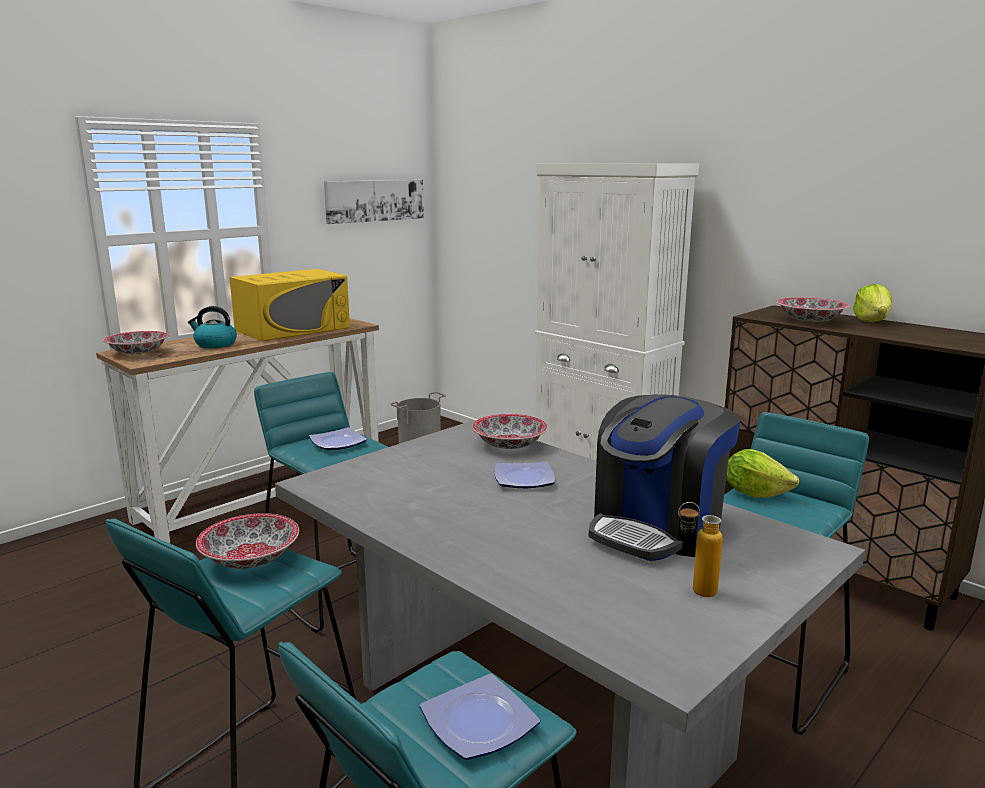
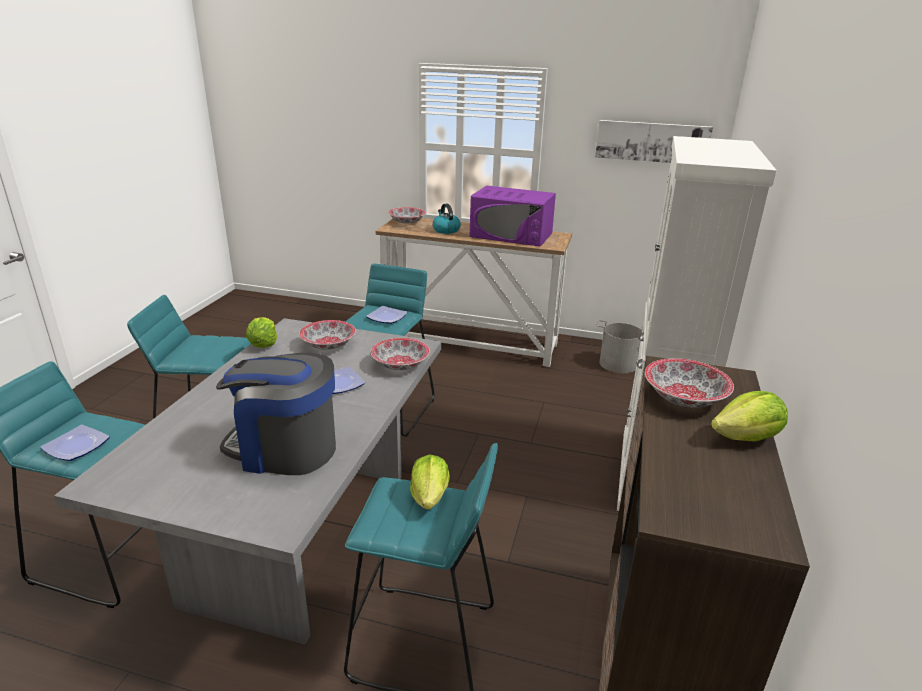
camera: 60 degrees right, 10 degrees up
(250, 559) = (217, 345): bowl -> bowl (328, 345)
(293, 329) = (511, 235): yellow microwave -> purple microwave
(349, 506) = (263, 344): none -> lettuce
(694, 591) = (191, 478): bottle -> none

